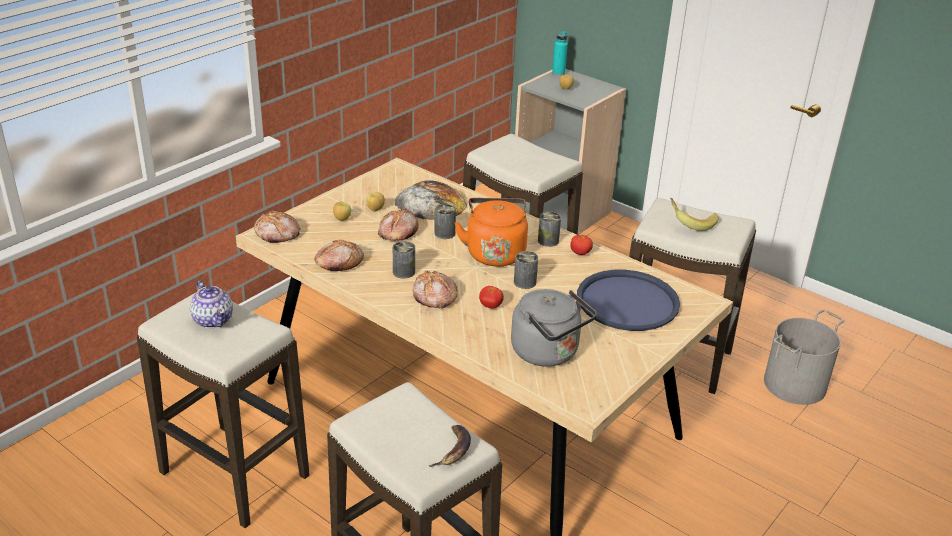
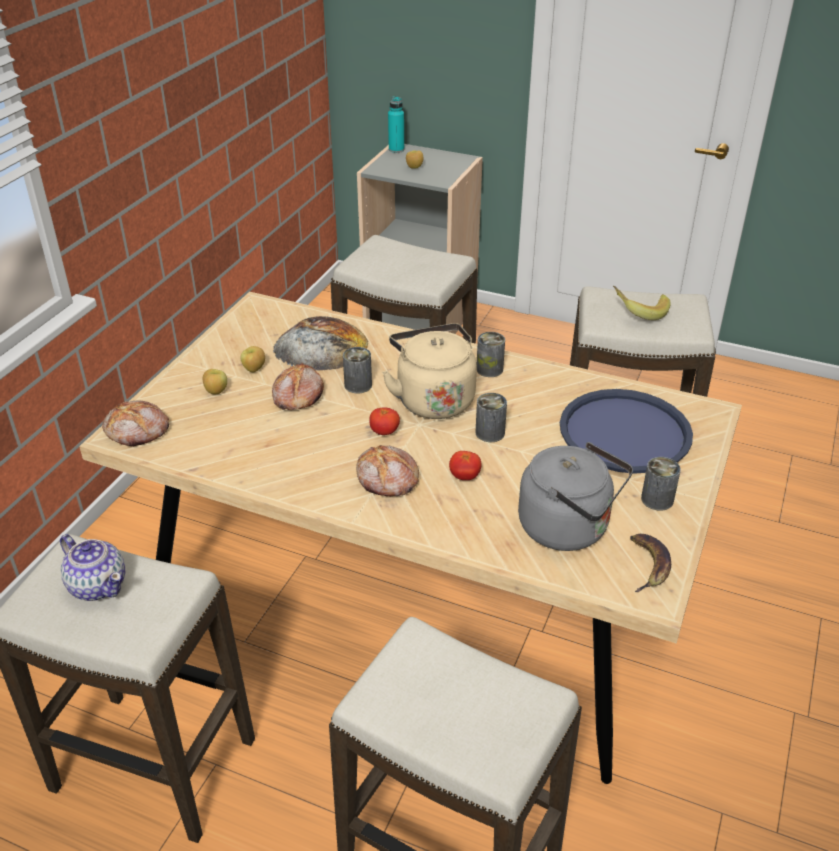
camera: 15 degrees left, 5 degrees up
(339, 262) = (239, 456): bread -> none
(404, 272) = (331, 451): can -> can (657, 499)
(453, 450) = (522, 710): banana -> banana (649, 565)
(495, 252) = (433, 399): orange kettle -> beige kettle
(580, 253) = (536, 378): tomato -> tomato (384, 432)
(795, 385) = (762, 472): grey bucket -> none

